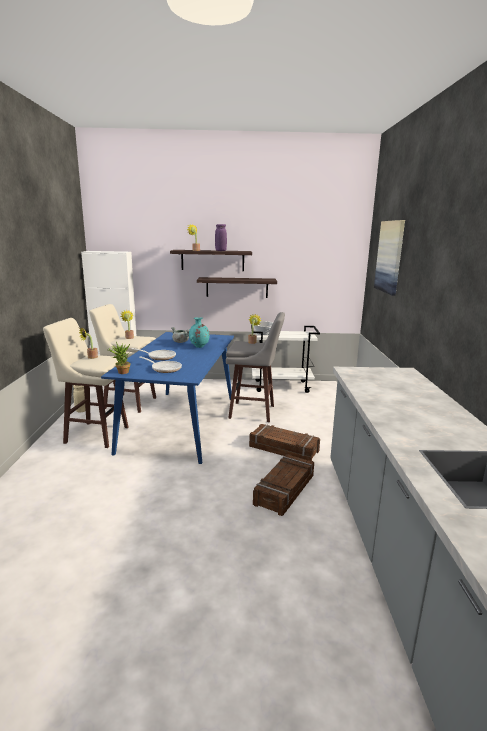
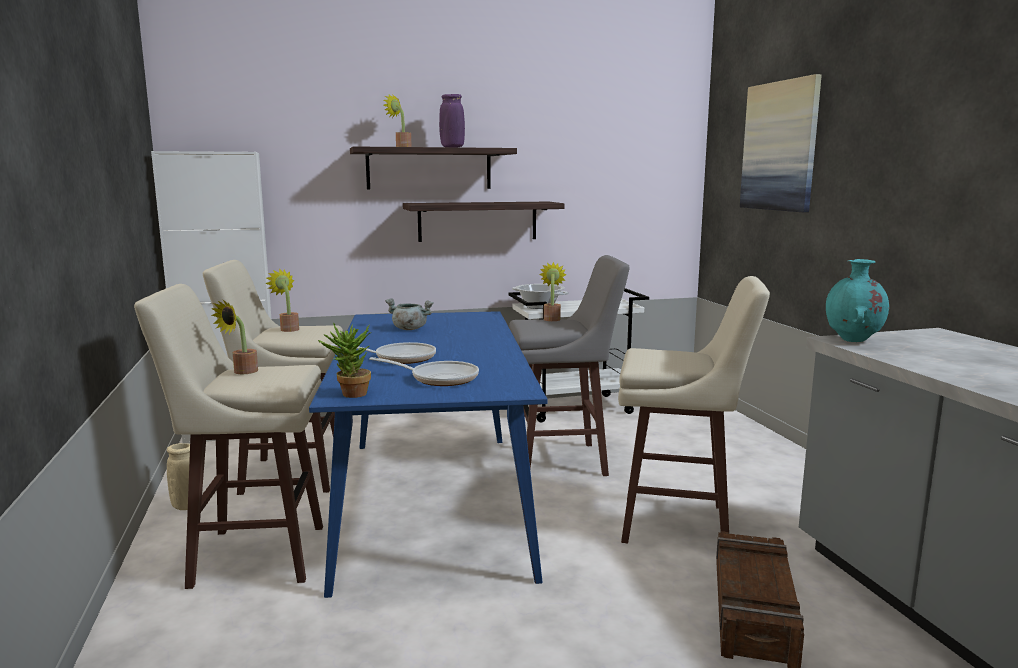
camera: 15 degrees left, 5 degrees down
(199, 347) = (459, 334): turquoise vase -> turquoise vase (853, 340)
(283, 449) = (679, 525): crate -> beige stool

